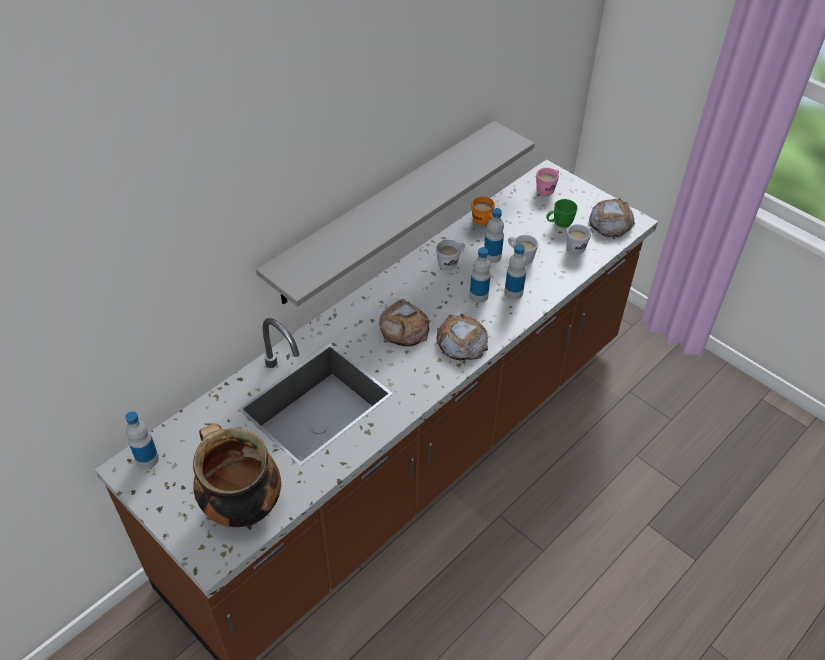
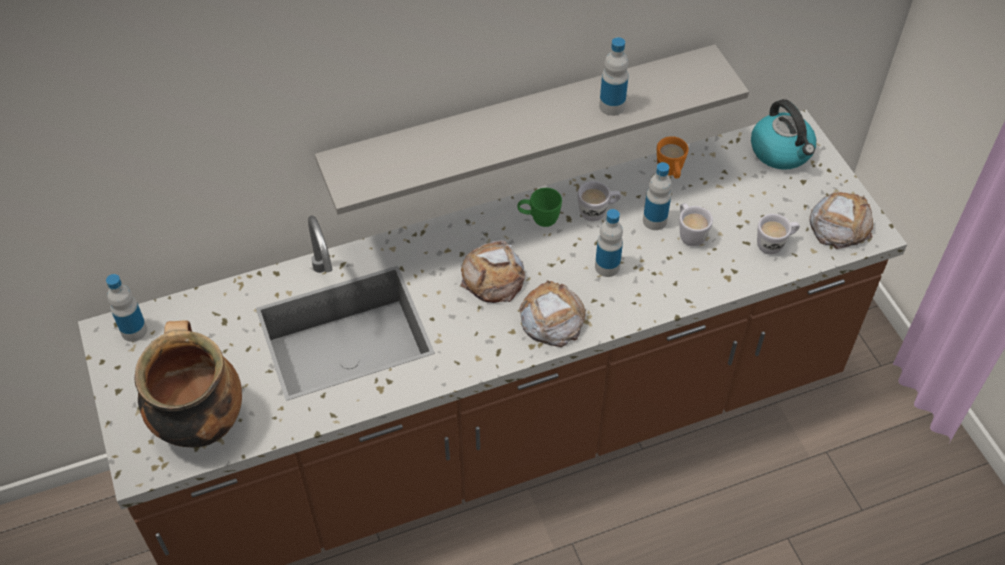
camera: 25 degrees right, 5 degrees up
(513, 292) = (653, 277): bottle -> bottle (612, 106)
(547, 189) = (782, 152): pink mug -> kettle
(559, 225) = (767, 206): green mug -> green mug (539, 220)

